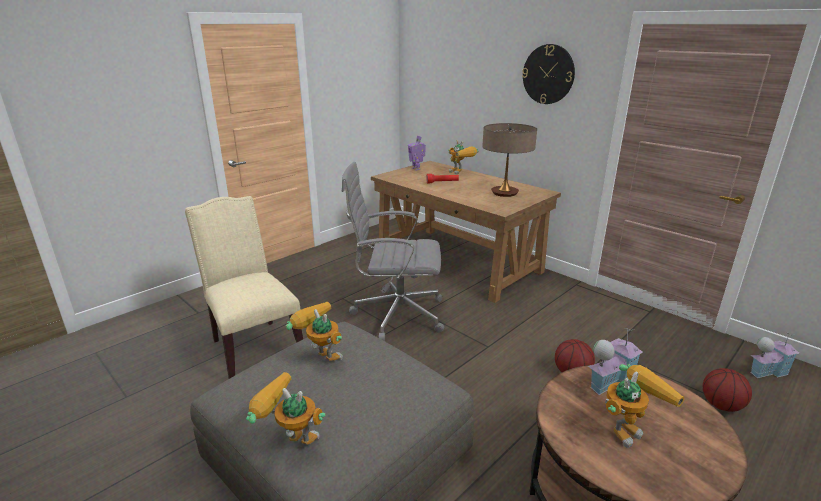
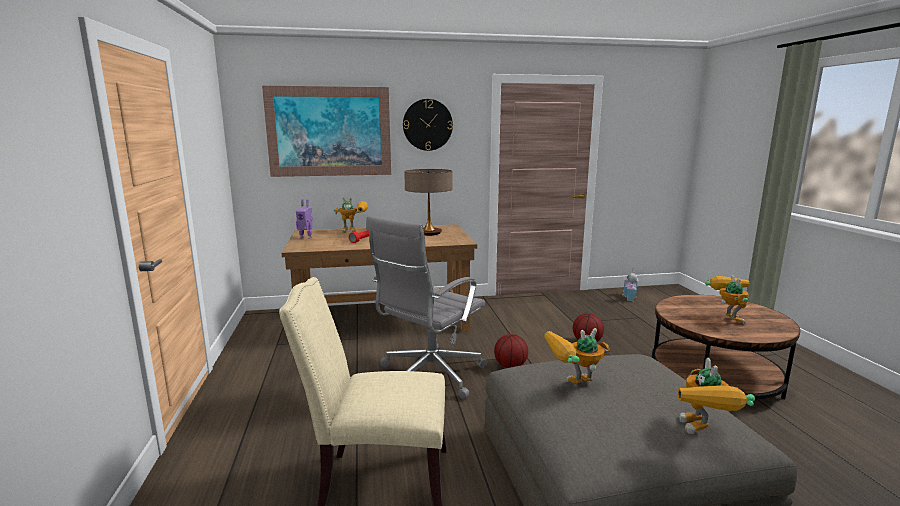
camera: 55 degrees left, 10 degrees down
(289, 442) = (703, 433): toy robot -> toy robot turned 45 degrees counterclockwise
(463, 74) = (329, 131): none -> picture
(609, 381) = (677, 307): toy house -> none
(721, 405) = (650, 319): basketball -> basketball (511, 366)

